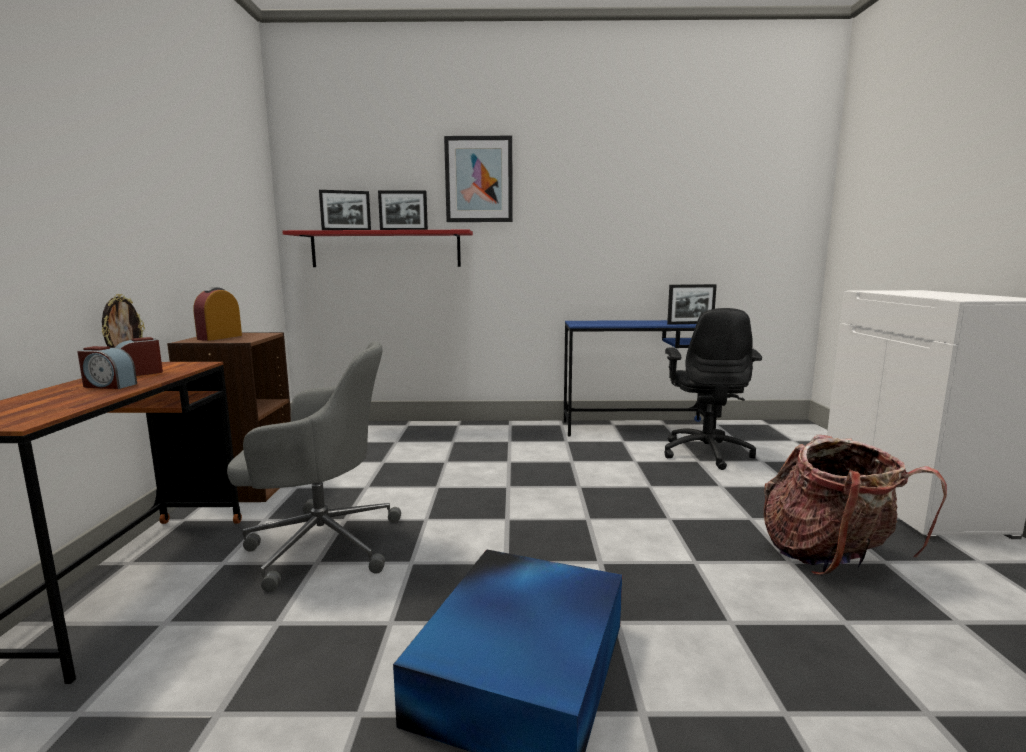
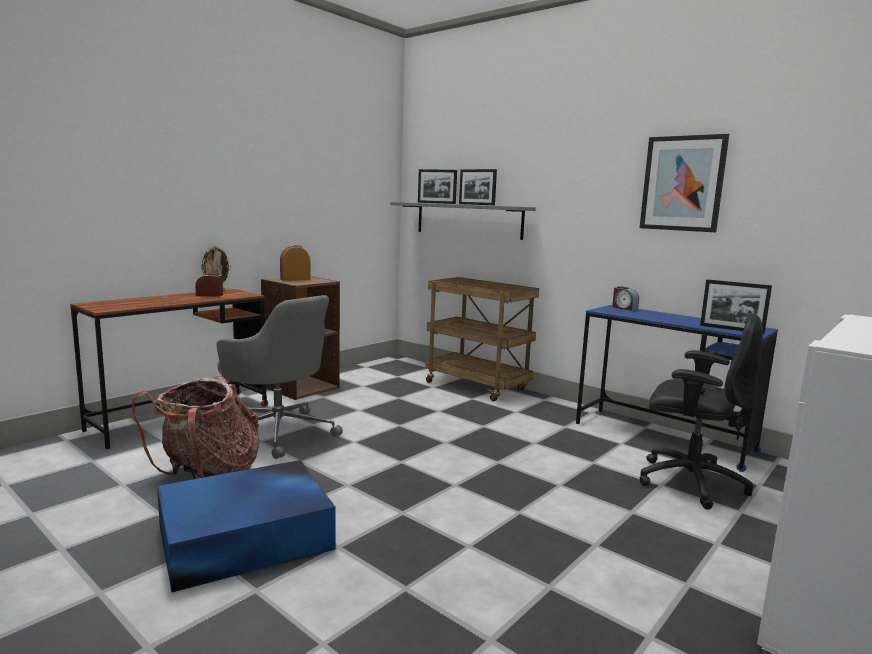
camera: 40 degrees right, 0 degrees up
(109, 385) = (179, 299): alarm clock -> alarm clock (624, 308)
(386, 249) = (468, 220): red shelf -> grey shelf
(437, 430) = (478, 387): none -> brown cart
(479, 180) = (545, 158): picture -> picture (682, 183)
(706, 453) = (689, 482): black office chair -> black office chair turned 105 degrees counterclockwise
(830, 557) = (597, 604): backpack -> backpack (208, 474)

